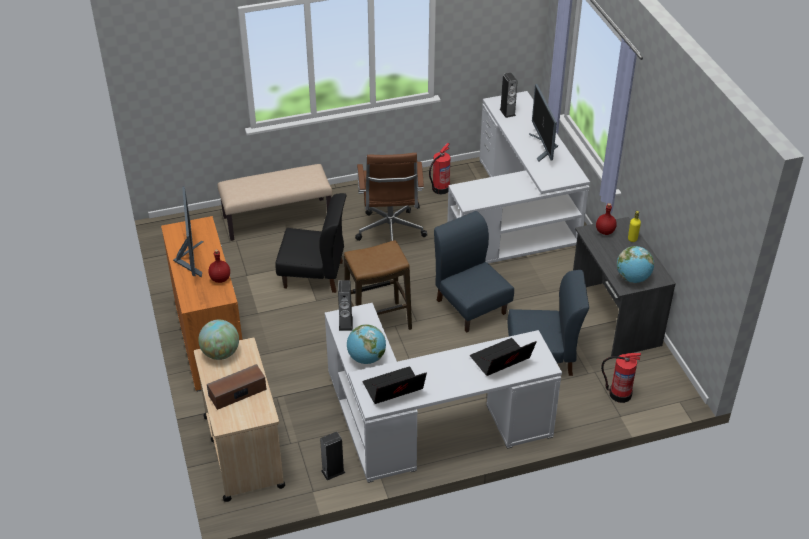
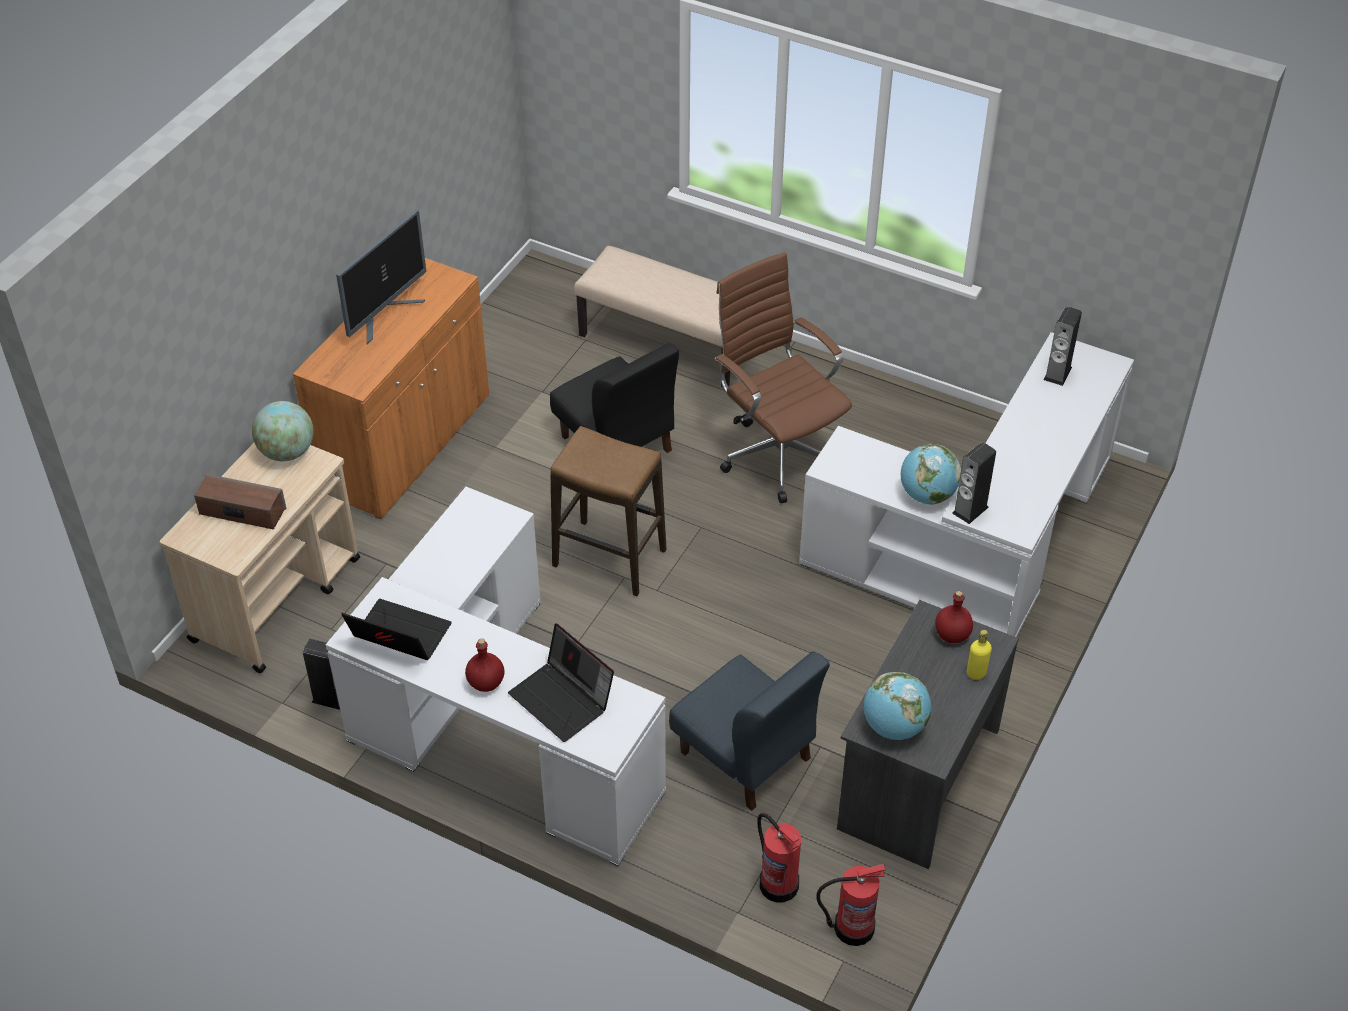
camera: 45 degrees right, 5 degrees up
(220, 278) = (383, 360): red bottle -> red bottle (486, 682)
(345, 323) = (469, 517): speaker -> speaker (970, 510)
(366, 358) = (433, 577): globe -> globe (927, 495)
(390, 233) = (777, 454): brown office chair -> brown office chair turned 105 degrees clockwise
(440, 189) = (922, 436): fire extinguisher -> fire extinguisher (852, 927)
(471, 306) = (748, 621): blue chair -> none
(501, 361) = (563, 700): laptop -> laptop turned 150 degrees counterclockwise
(543, 147) = (1035, 457): monitor -> none

